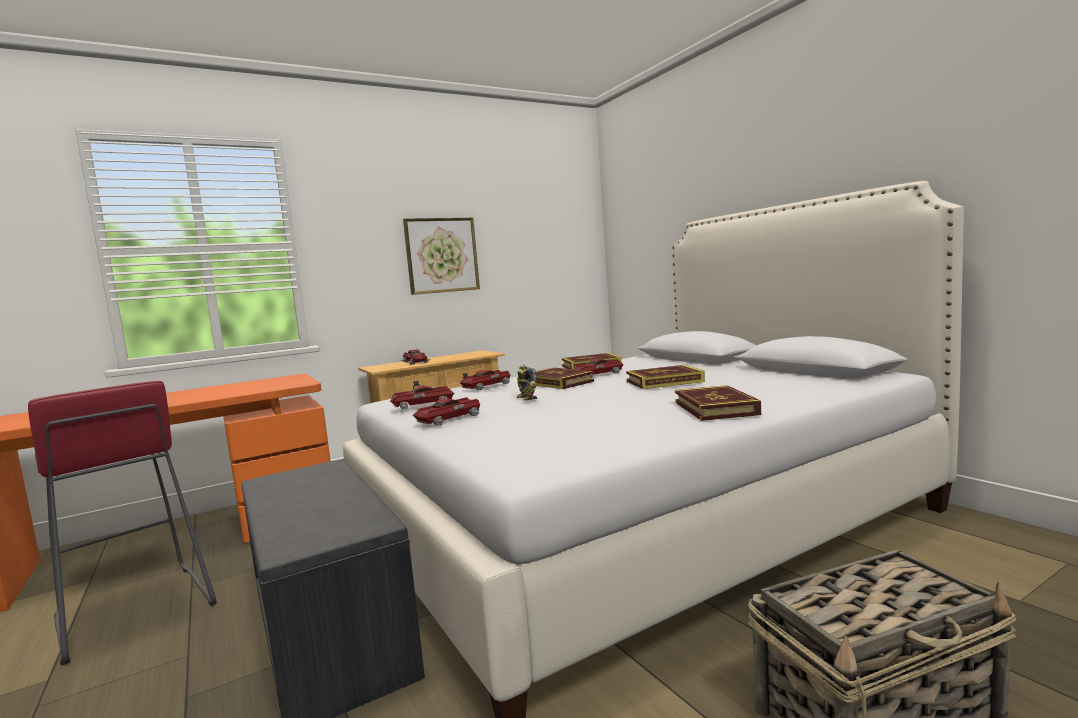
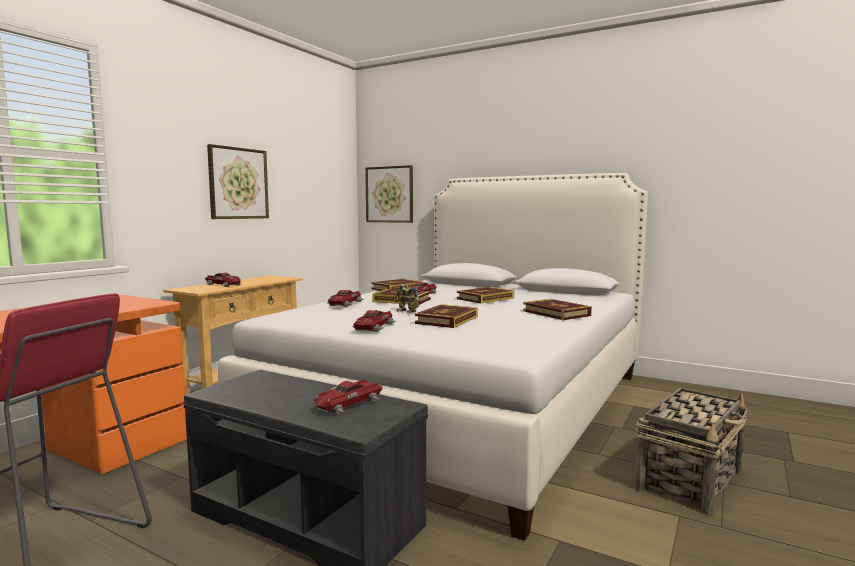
camera: 30 degrees left, 0 degrees up
(422, 404) = (322, 318): toy car -> toy car (348, 404)
(549, 413) = (447, 320): none -> book
(633, 249) = (389, 194): none -> picture

